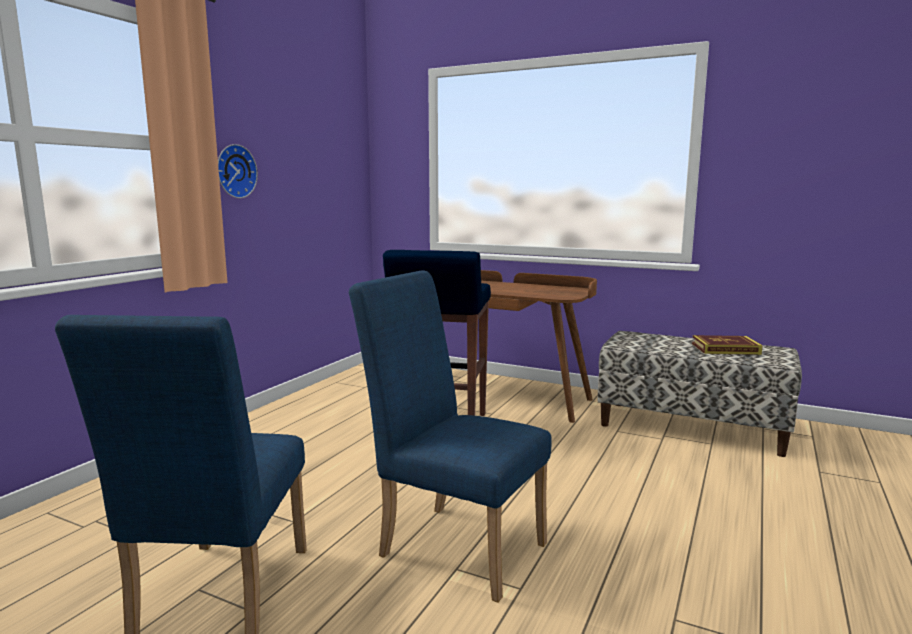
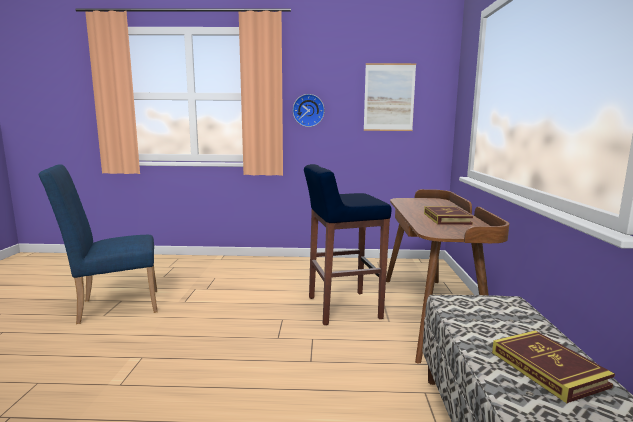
camera: 65 degrees right, 0 degrees up
(318, 155) = (389, 97): none -> picture
(453, 544) = (170, 350): blue chair -> none
(517, 288) = (446, 218): none -> book

